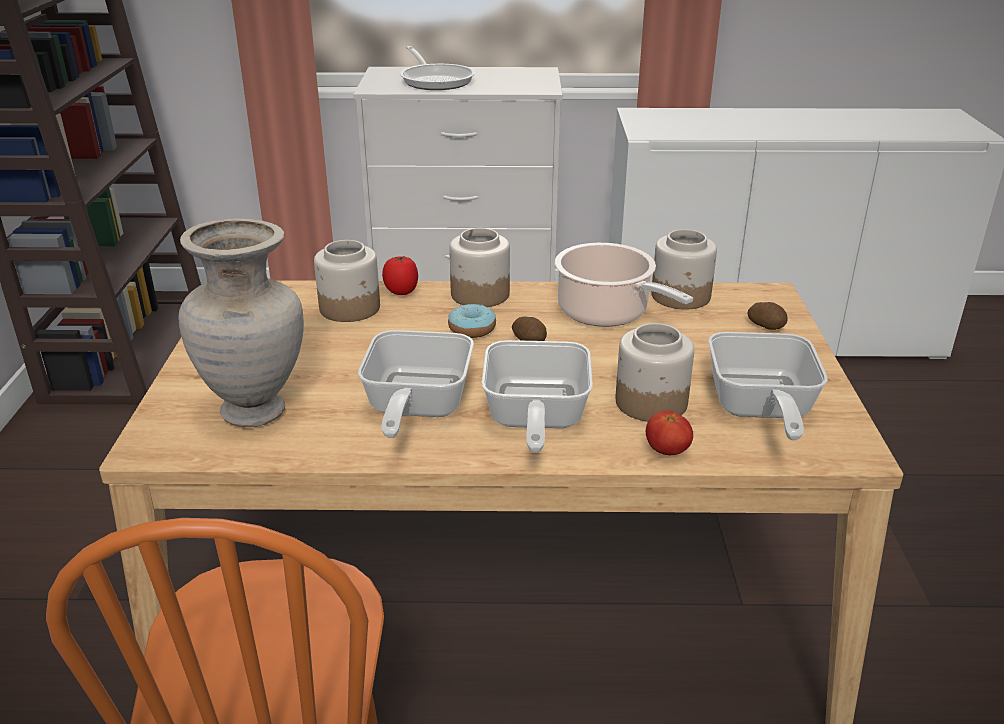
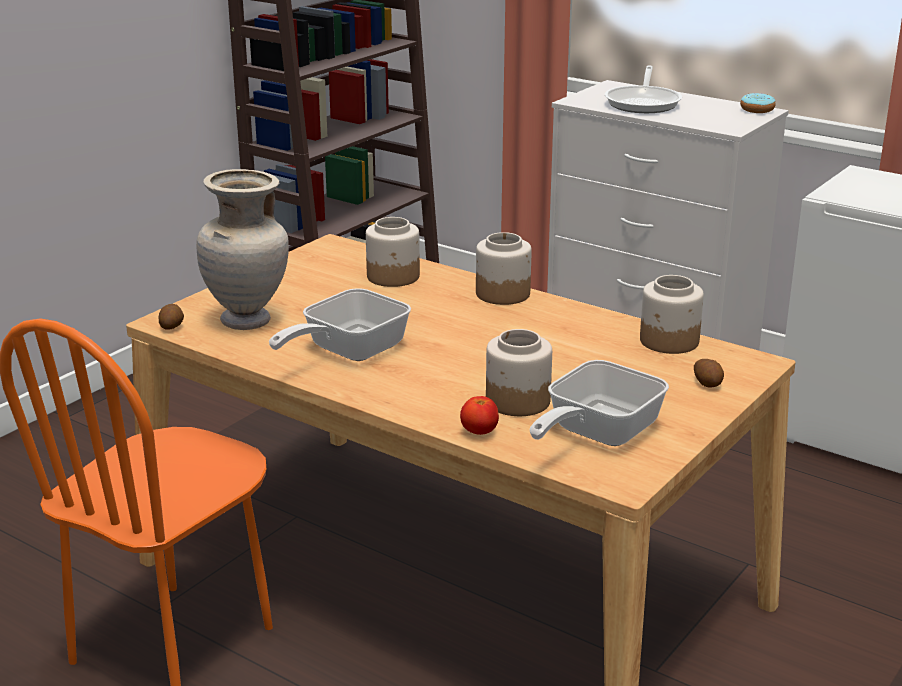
camera: 35 degrees right, 5 degrees down
(401, 292) = (445, 276): tomato -> none
(472, 329) = (460, 315): donut -> donut (757, 110)
(530, 341) = (491, 335): potato -> potato (172, 326)
(534, 419) = (416, 383): frying pan -> none
(607, 313) = (583, 335): cooking pot -> none

